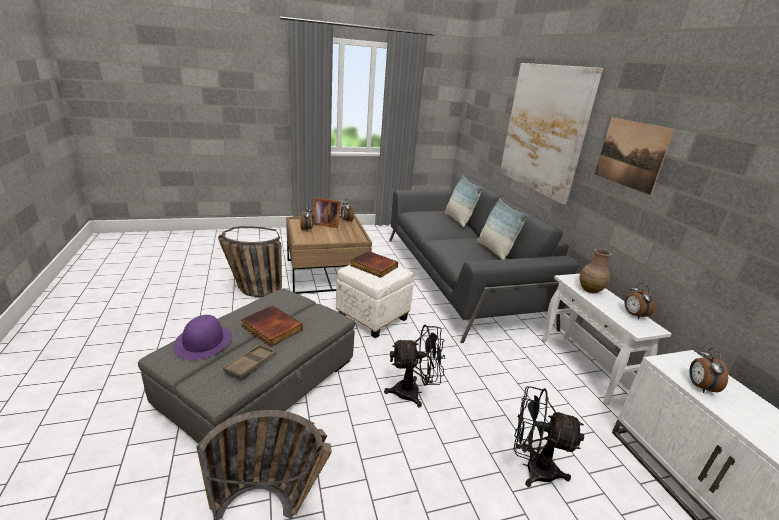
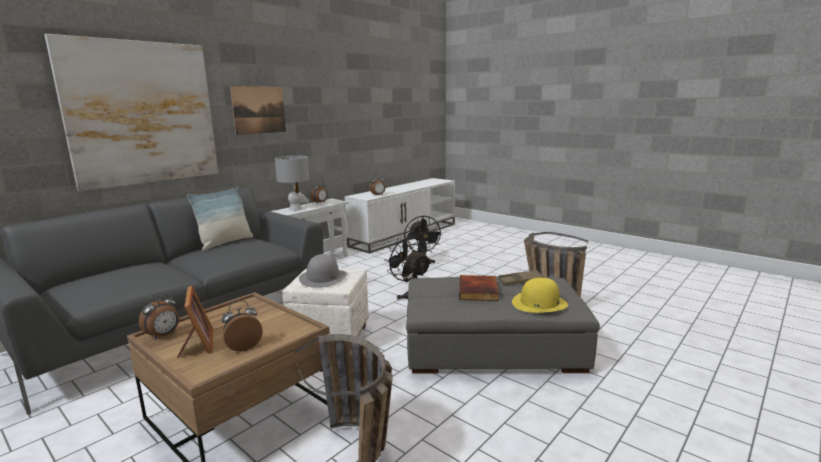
camera: 120 degrees left, 10 degrees down
(203, 341) = (539, 303): purple hat -> yellow hat
(373, 266) = (323, 278): book -> grey hat
(458, 220) = (118, 269): pillow -> none
(590, 289) = (295, 209): brown vase -> grey table lamp

